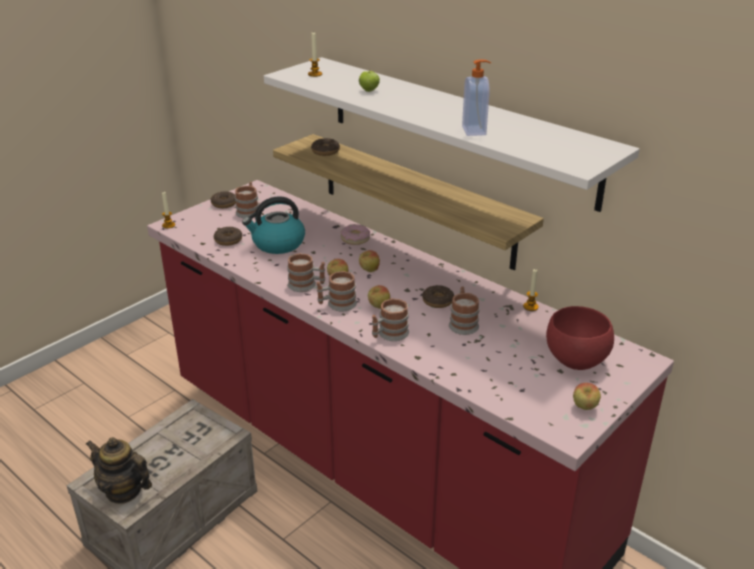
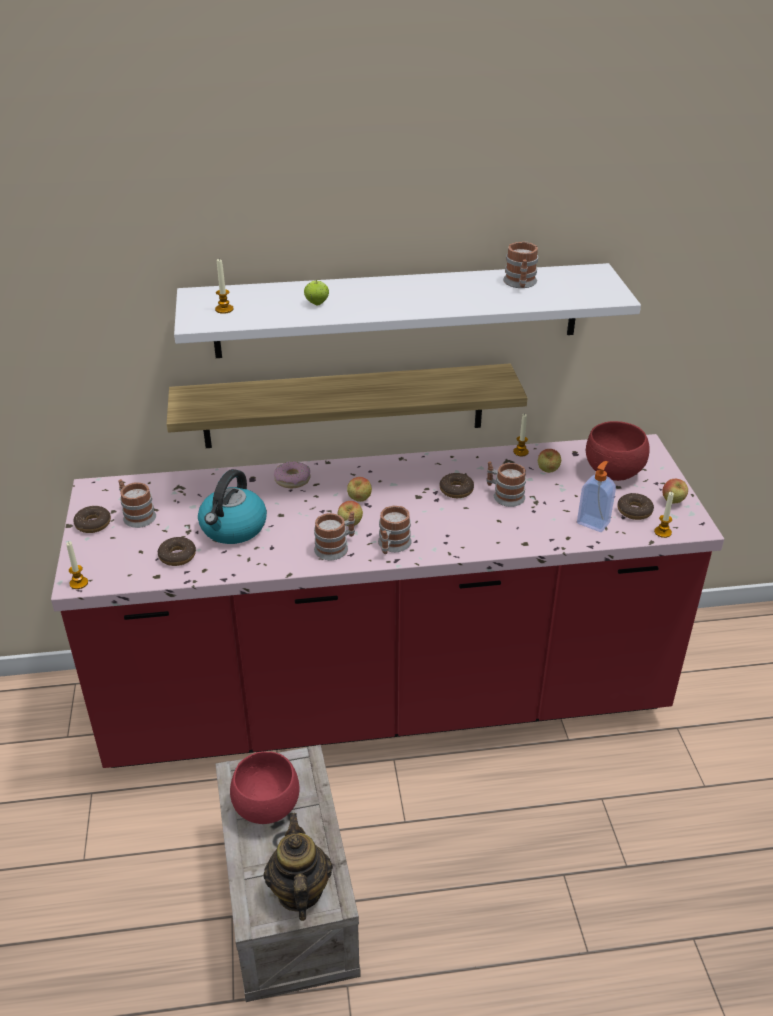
camera: 50 degrees left, 5 degrees up
(124, 491) = (299, 891): teapot -> teapot turned 105 degrees clockwise
(176, 438) = (265, 808): none -> red bowl
(325, 151) = (224, 398): donut -> donut (634, 511)
(378, 307) = (426, 525): apple -> apple (548, 471)
(389, 334) = (475, 541): mug -> mug (520, 284)
(475, 131) = (487, 301): soap dispenser -> soap dispenser (593, 522)
(532, 419) = (662, 532): none -> candle

